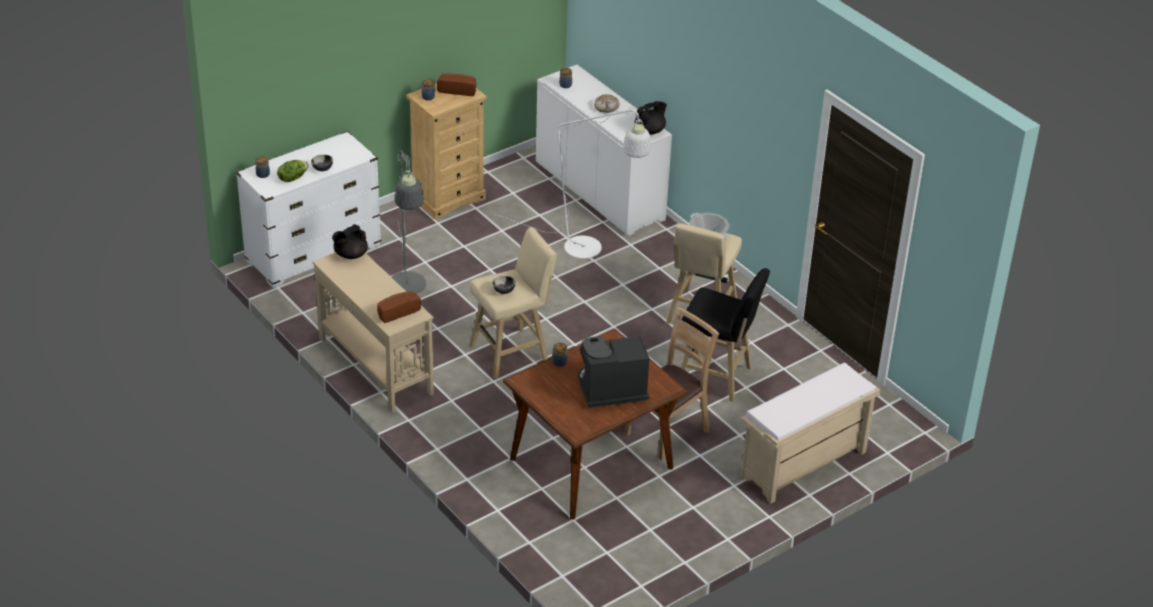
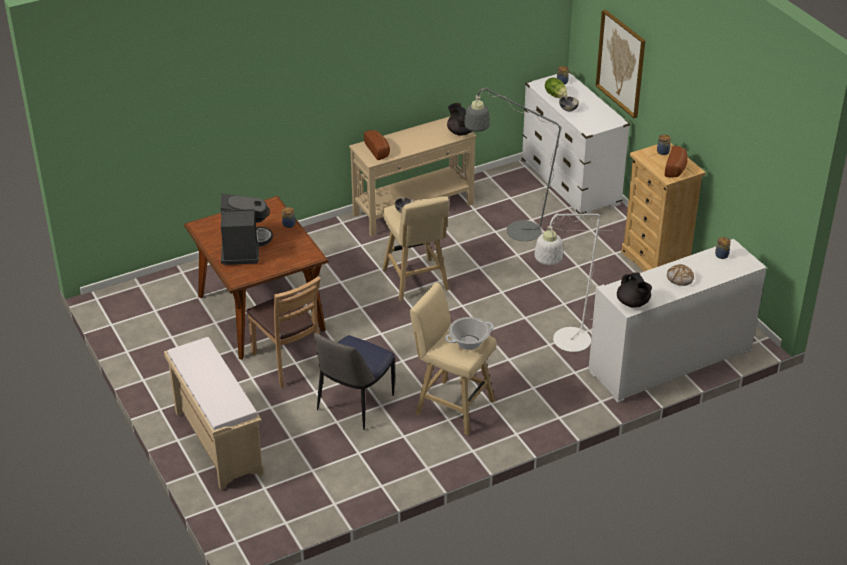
camera: 100 degrees right, 0 degrees up
(315, 89) = (621, 63): none -> picture
(717, 378) = (354, 404): black stool -> chair

